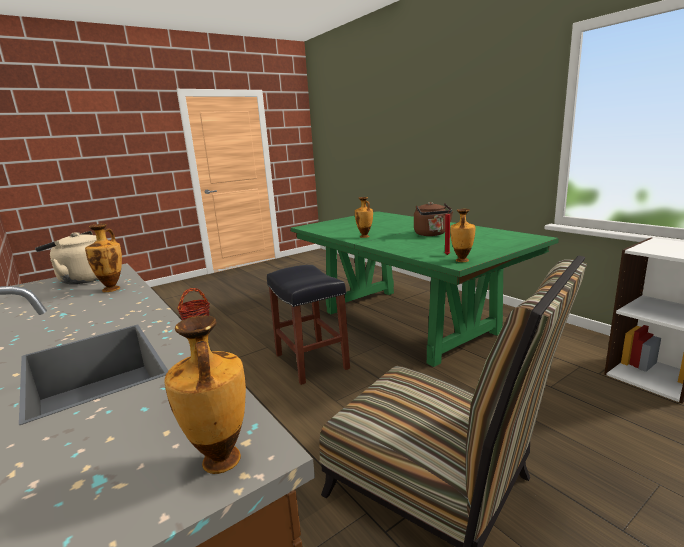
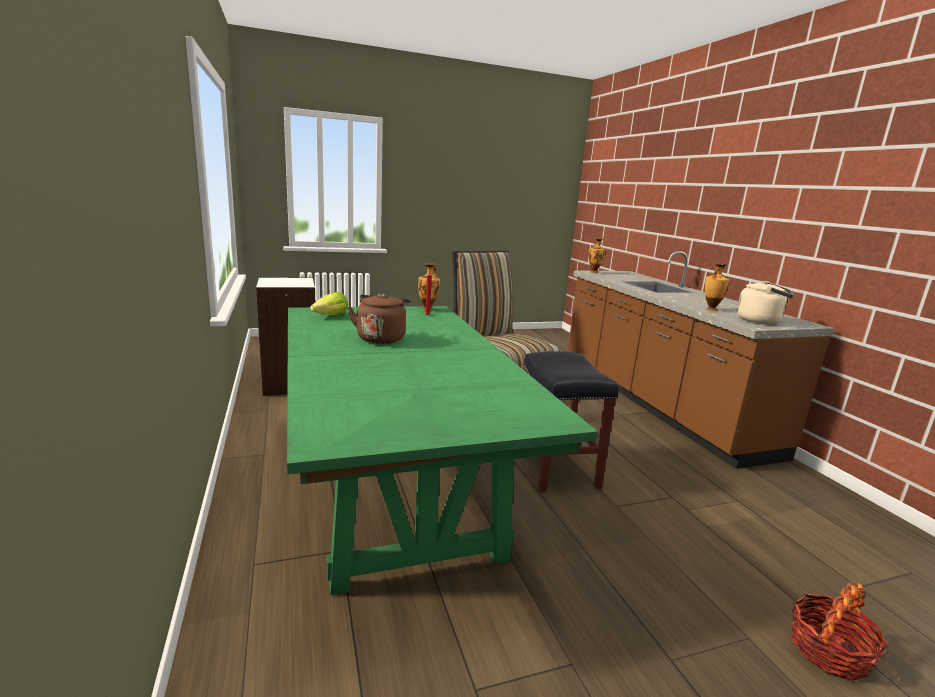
camera: 165 degrees left, 0 degrees up
(364, 236) = (470, 356): vase -> none
(505, 238) = (331, 316): none -> lettuce

